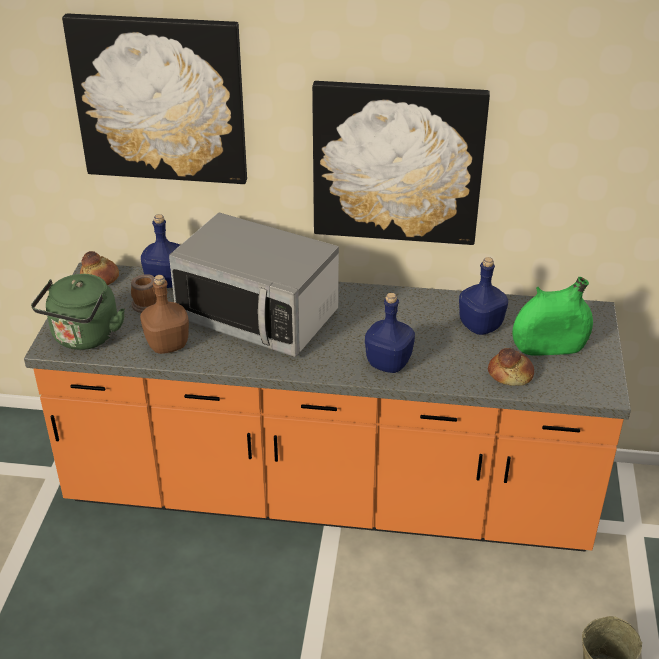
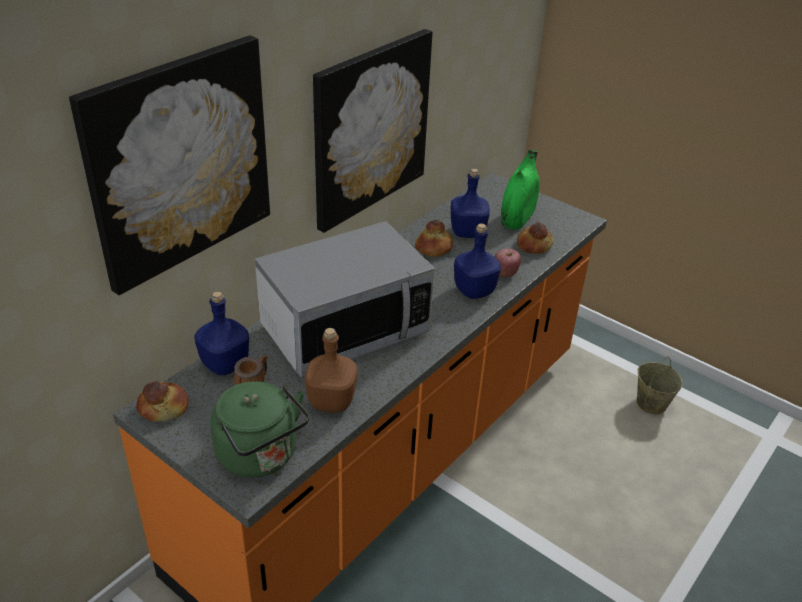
camera: 60 degrees left, 0 degrees up
(429, 317) = (434, 248): none -> bread
(439, 372) = (505, 273): none -> apple

